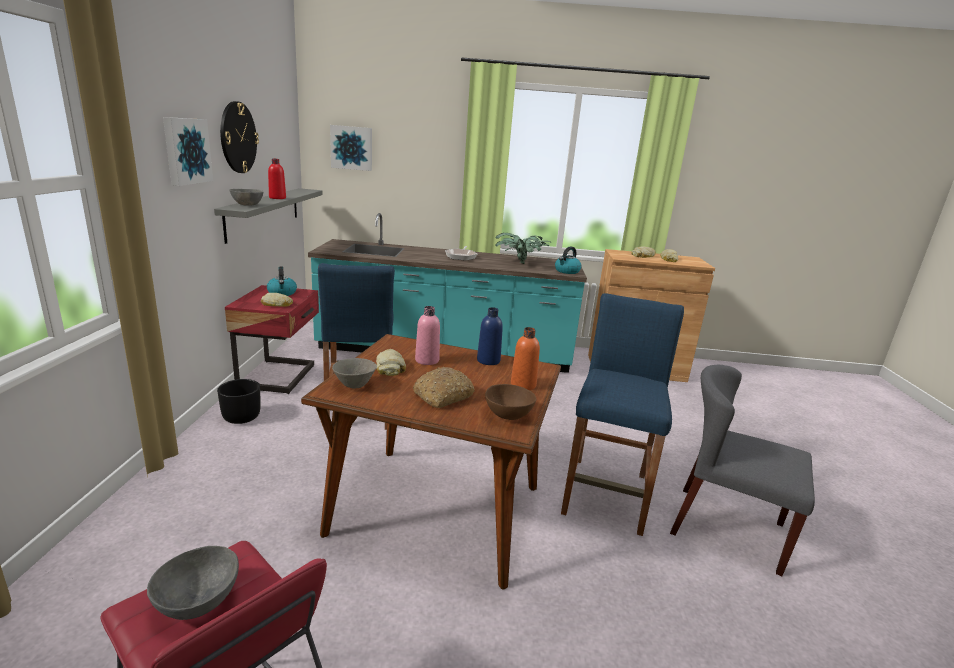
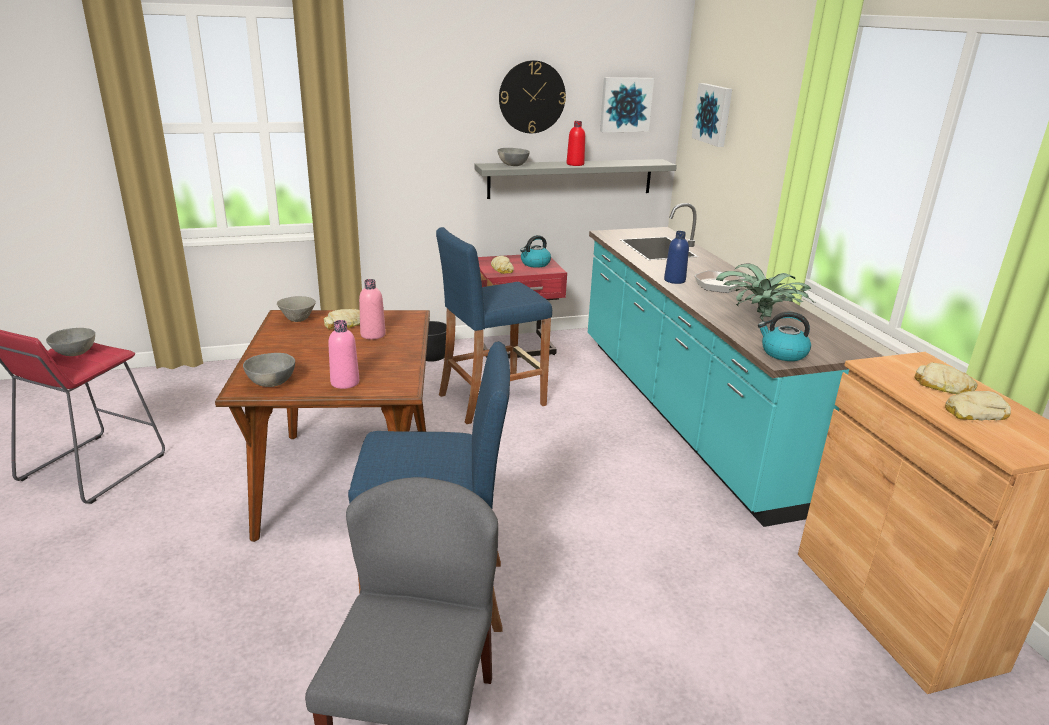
camera: 70 degrees right, 5 degrees up
(186, 151) = (440, 108): picture -> picture (625, 104)
(443, 396) = (297, 352): bread -> none
(488, 360) = (396, 360): blue bottle -> blue bottle (674, 280)
(508, 416) = (270, 383): brown bowl -> grey bowl
(523, 385) = (345, 382): orange bottle -> pink bottle

